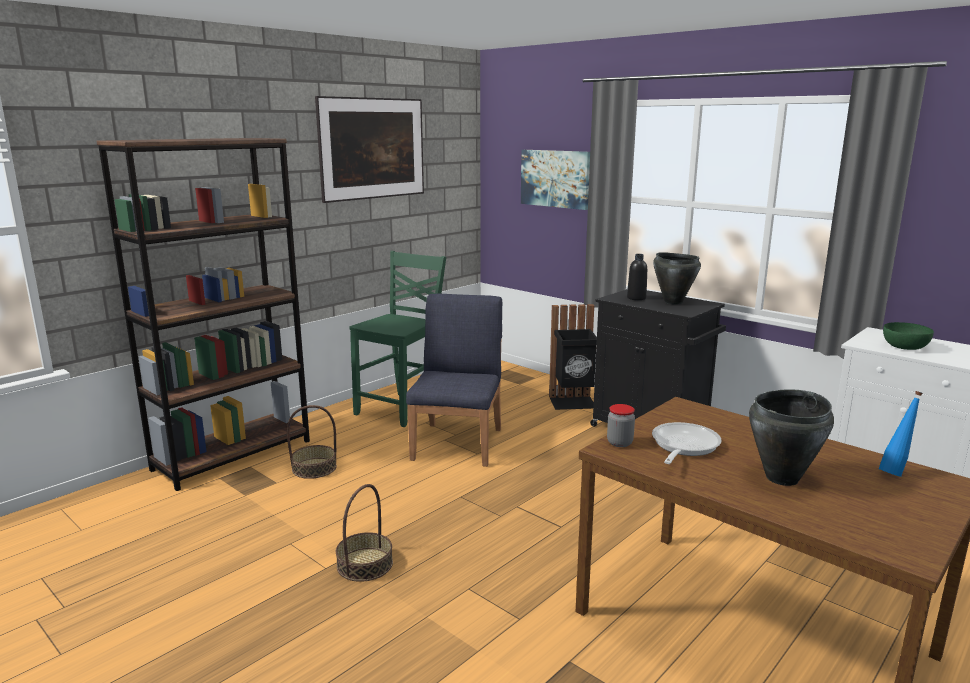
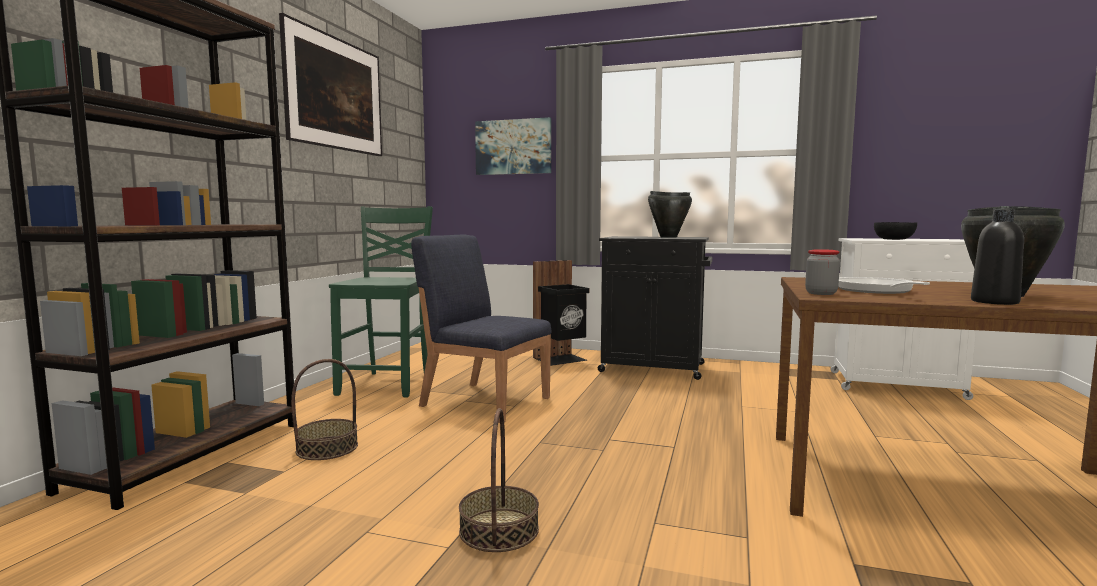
camera: 25 degrees left, 10 degrees down
(458, 443) = (484, 401): blue chair -> blue chair turned 45 degrees counterclockwise
(636, 298) = (633, 237): black bottle -> black bottle (994, 302)
(895, 472) = (1055, 287): blue bottle -> none
(905, 347) = (894, 239): green bowl -> black bowl

